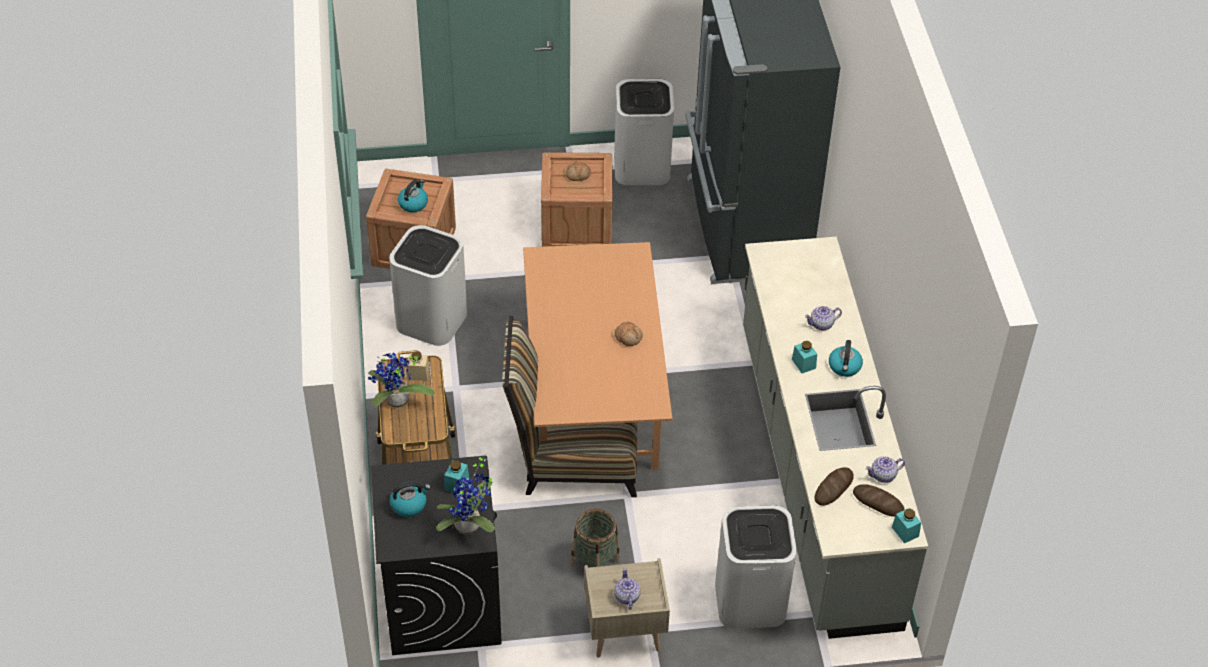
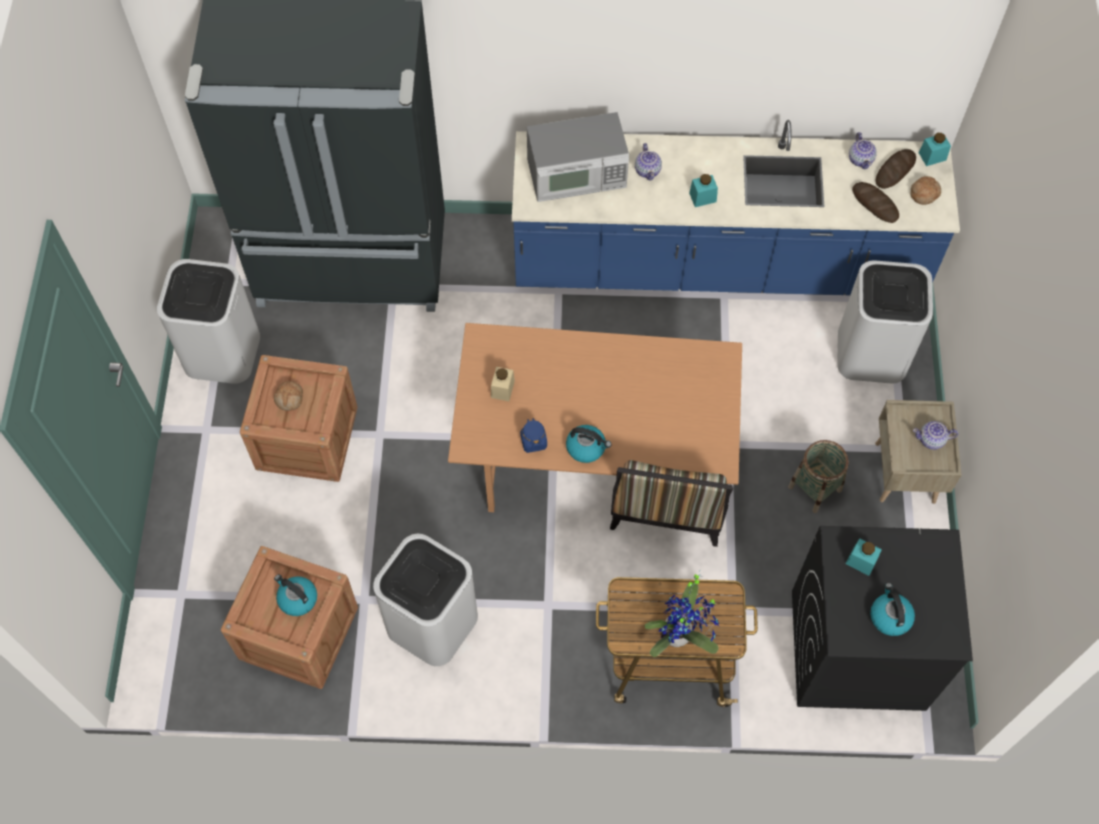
camera: 80 degrees left, 15 degrees up
(418, 374) = (636, 606): beige jar -> beige jar (502, 389)
(470, 526) = (924, 553): potted plant -> none
(549, 294) = (533, 441): none -> blue jar
(628, 337) = (616, 367): bread -> bread (924, 193)
(802, 279) = (577, 174): none -> microwave
(815, 473) = (717, 265): grey counter -> blue counter
(844, 367) = (711, 162): kettle -> kettle (586, 447)

